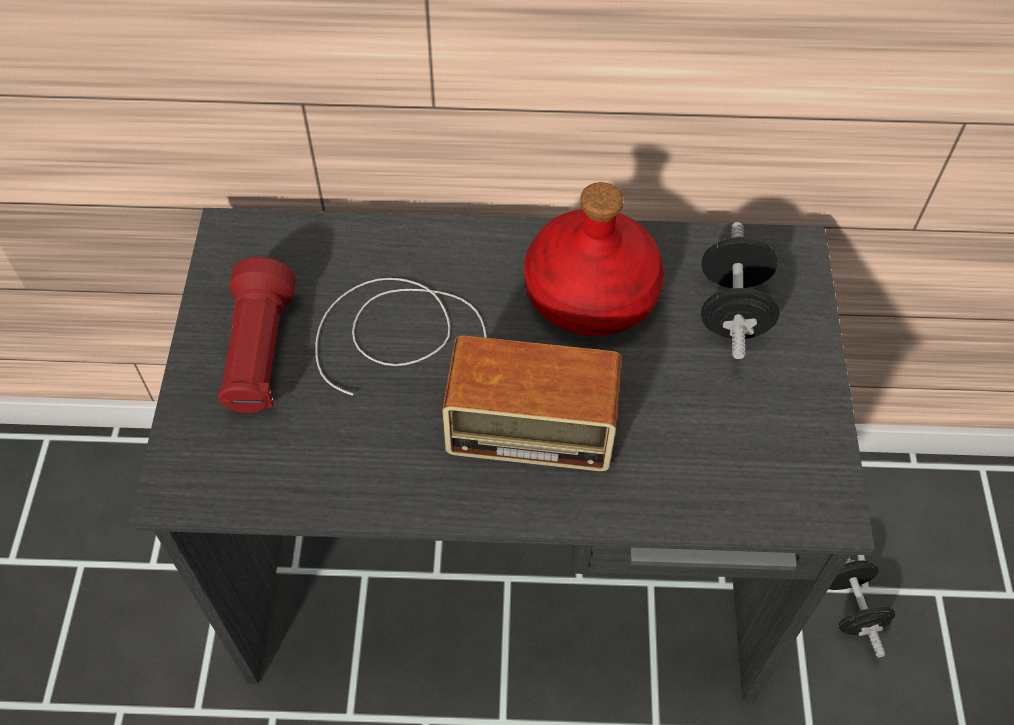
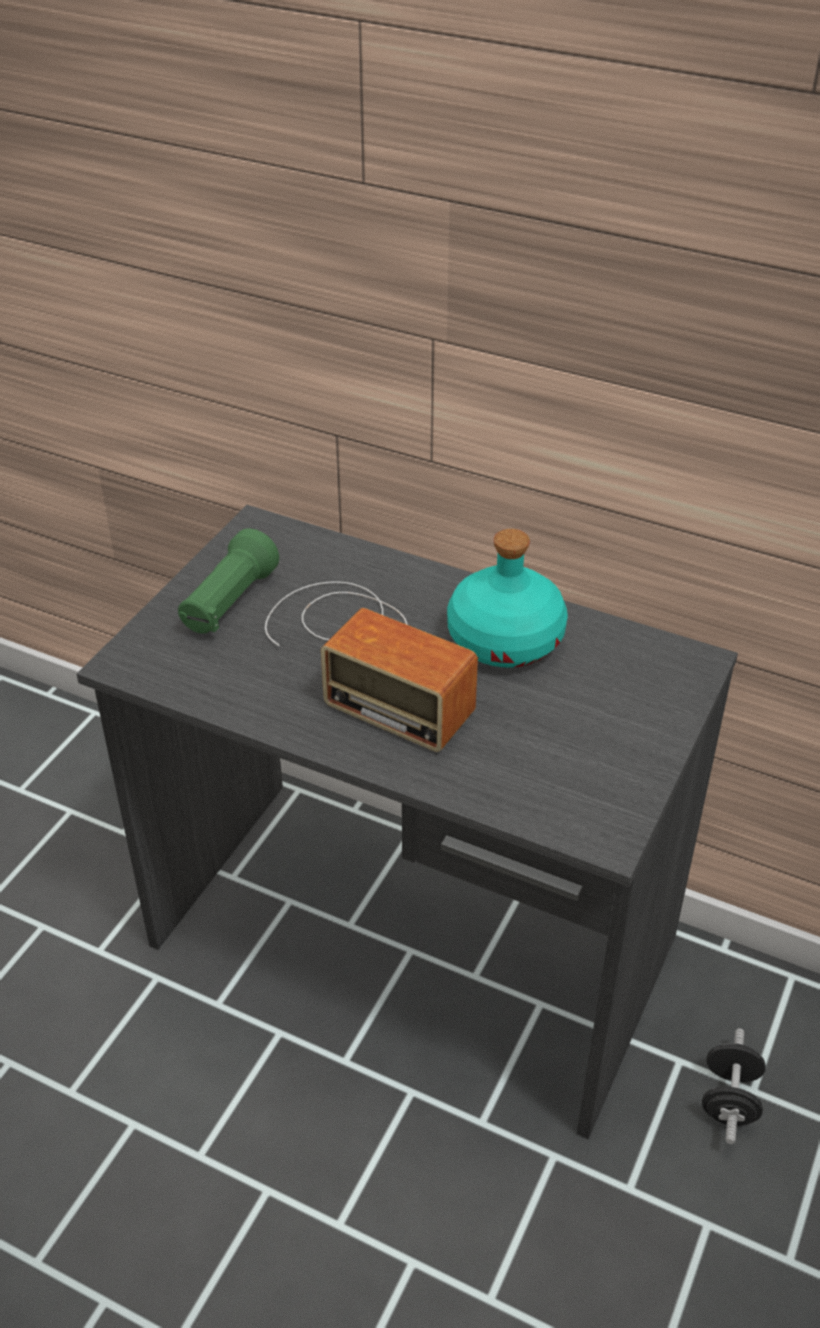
camera: 25 degrees right, 15 degrees down
(259, 355) = (228, 603): red flashlight -> green flashlight
(592, 294) = (506, 640): red bottle -> turquoise bottle
(732, 310) = (616, 684): black dumbbell -> none

